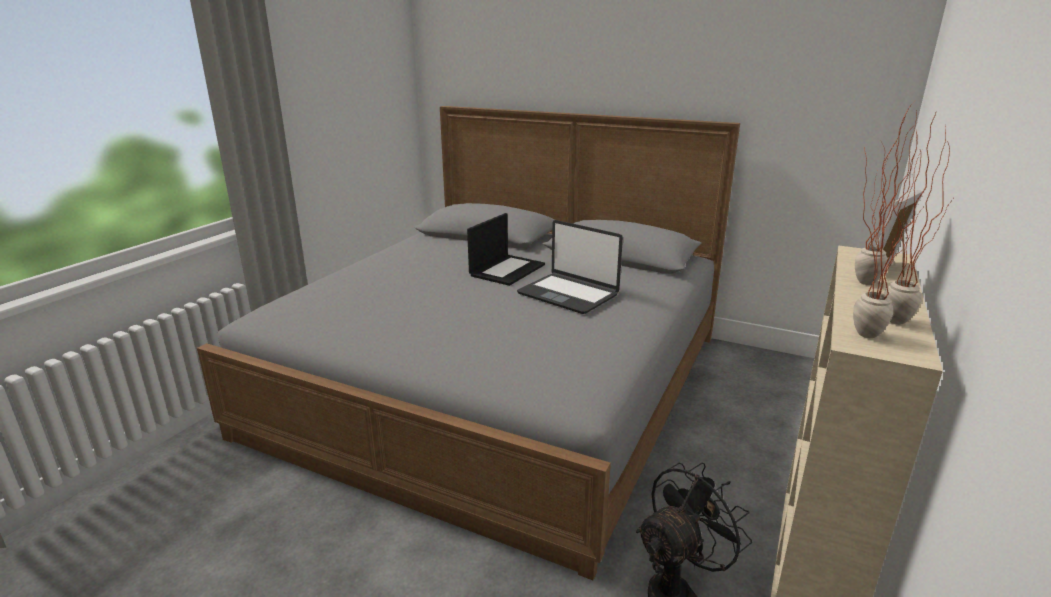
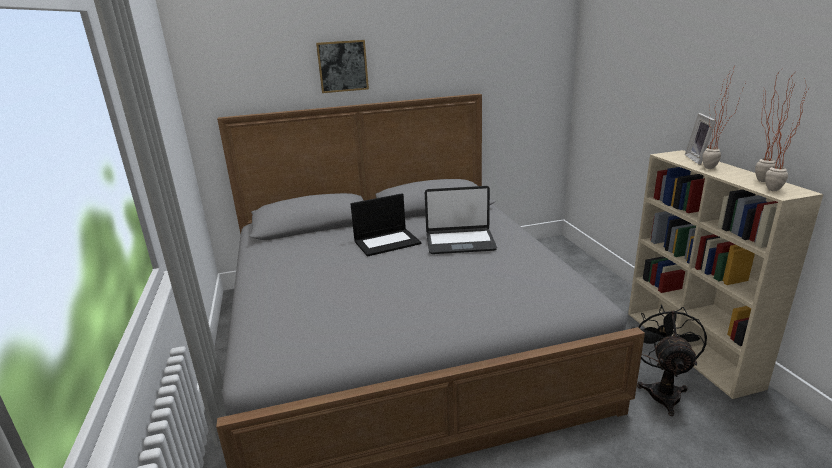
camera: 40 degrees left, 0 degrees up
(507, 270) = (387, 242): laptop -> laptop turned 75 degrees clockwise
(568, 65) = (342, 66): none -> picture

